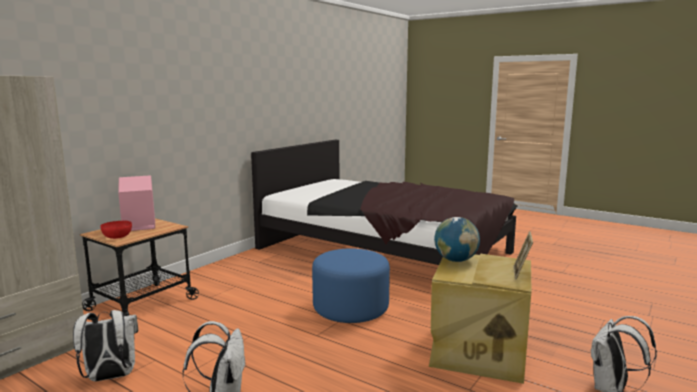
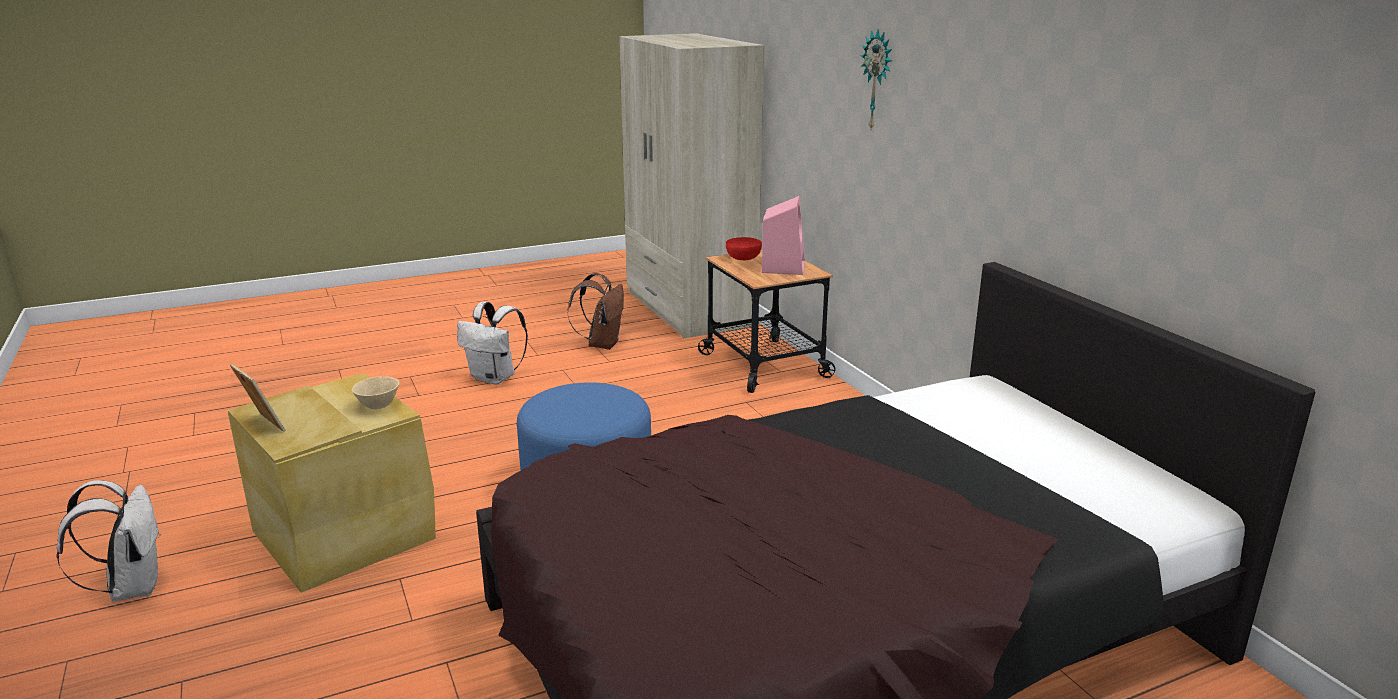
camera: 120 degrees right, 10 degrees up
(109, 377) = (602, 344): white backpack -> brown backpack
(159, 88) = (878, 80): none -> wall clock
(456, 260) = (378, 406): globe -> beige bowl

